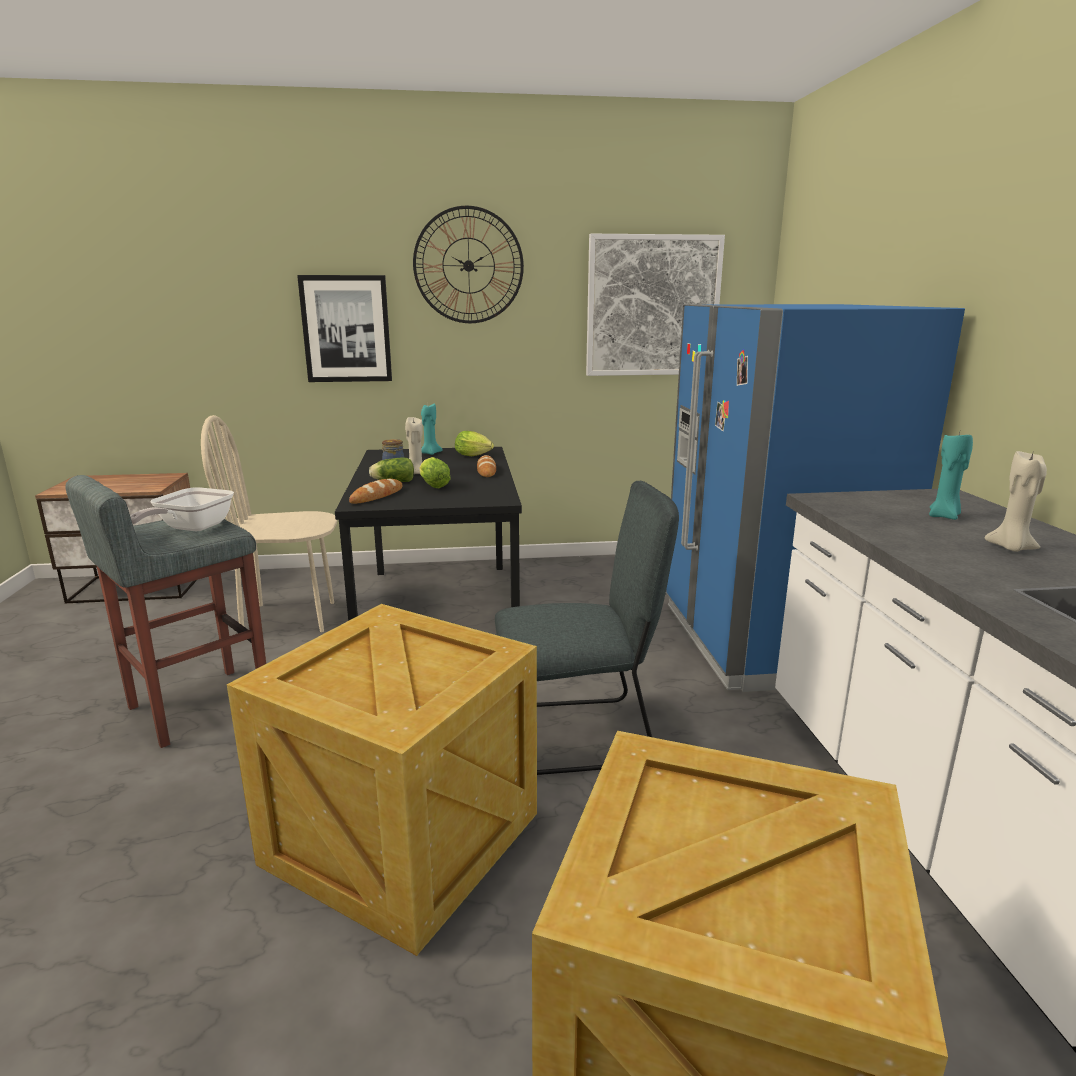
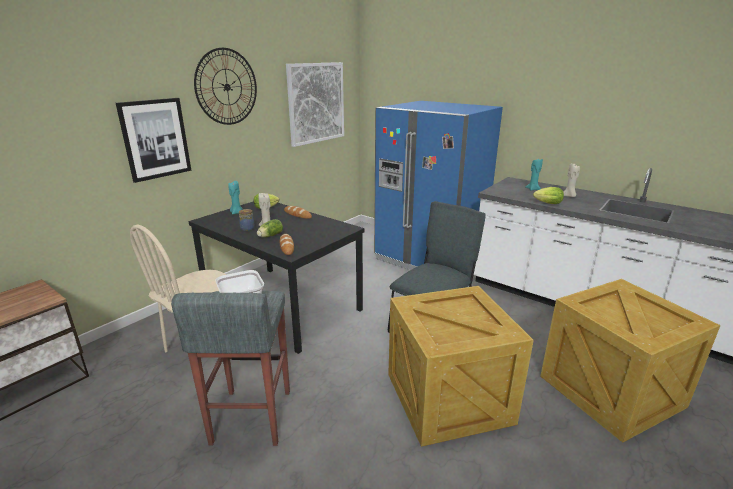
camera: 45 degrees left, 5 degrees up
(433, 485) = (297, 231): lettuce -> lettuce (546, 203)

